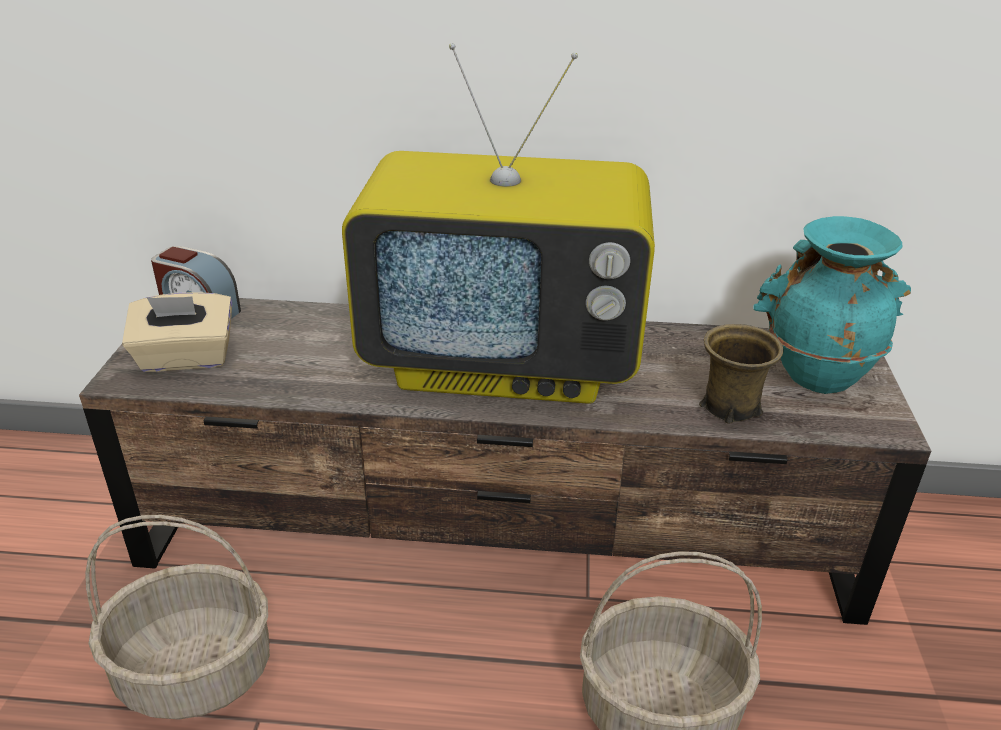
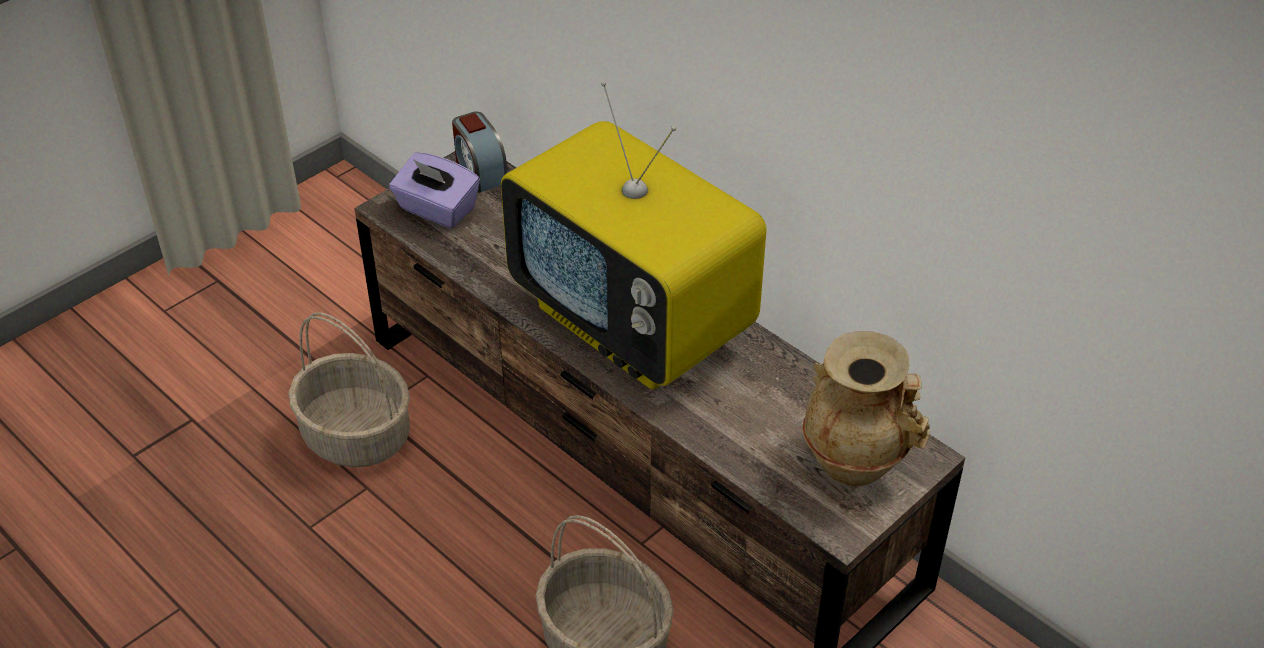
camera: 40 degrees right, 10 degrees up
(186, 358) = (437, 210): beige tissue box -> purple tissue box
(729, 407) = (746, 448): brown mug -> none
(815, 374) = (854, 461): turquoise vase -> beige vase

